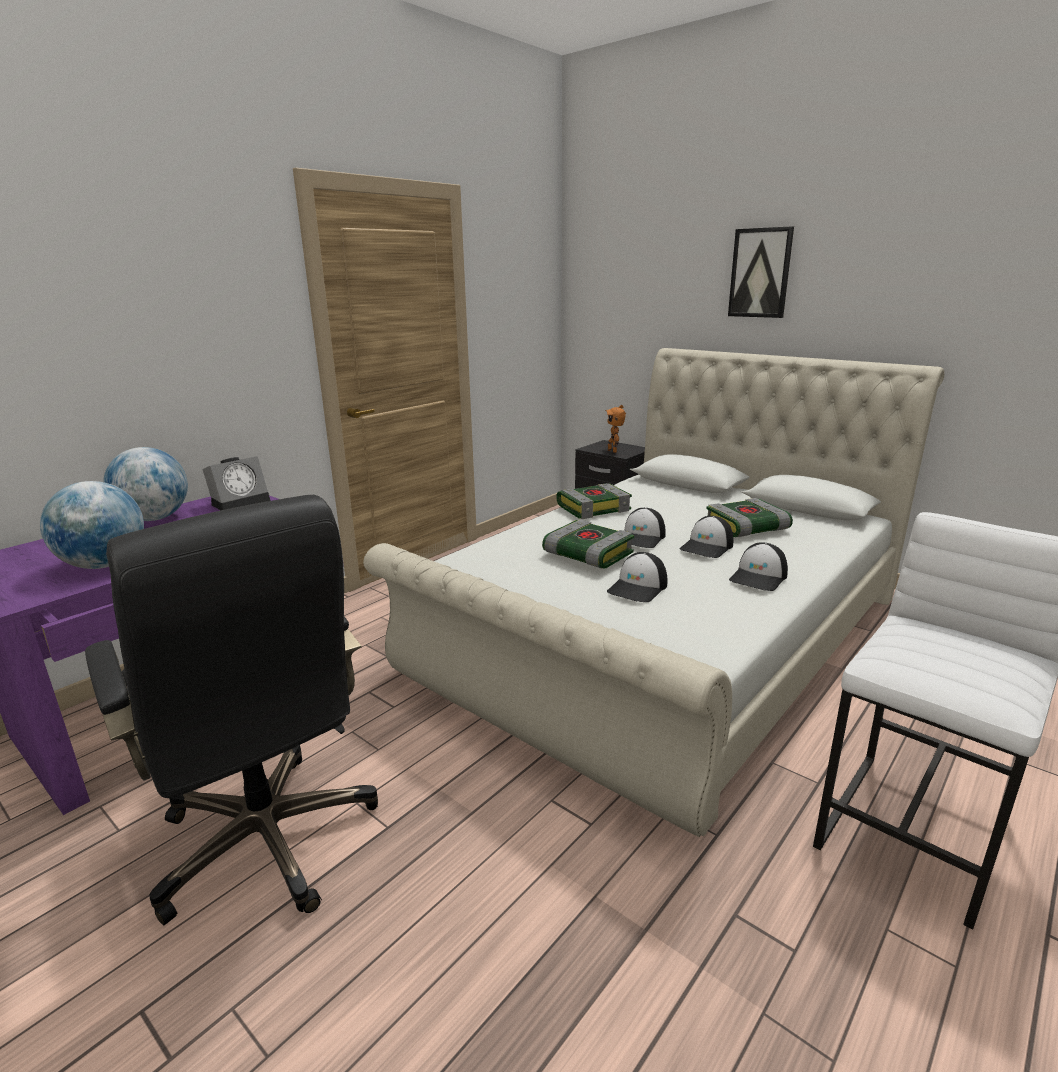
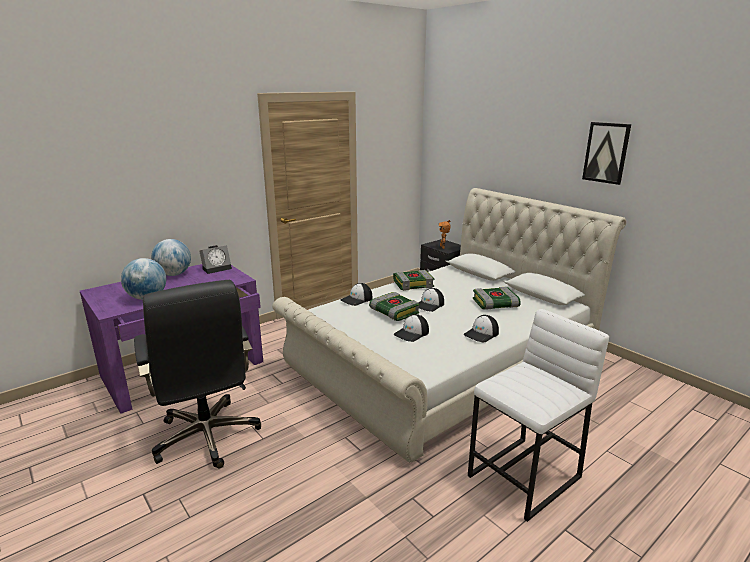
camera: 10 degrees right, 0 degrees up
(707, 547) = (464, 313): cap -> cap (357, 299)
(760, 273) = (529, 149): picture -> picture (606, 152)

